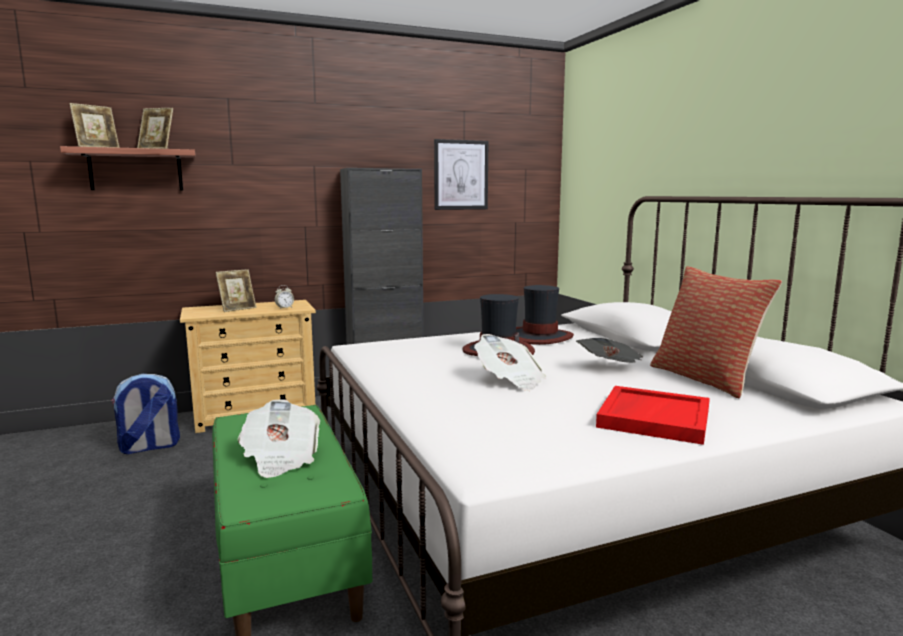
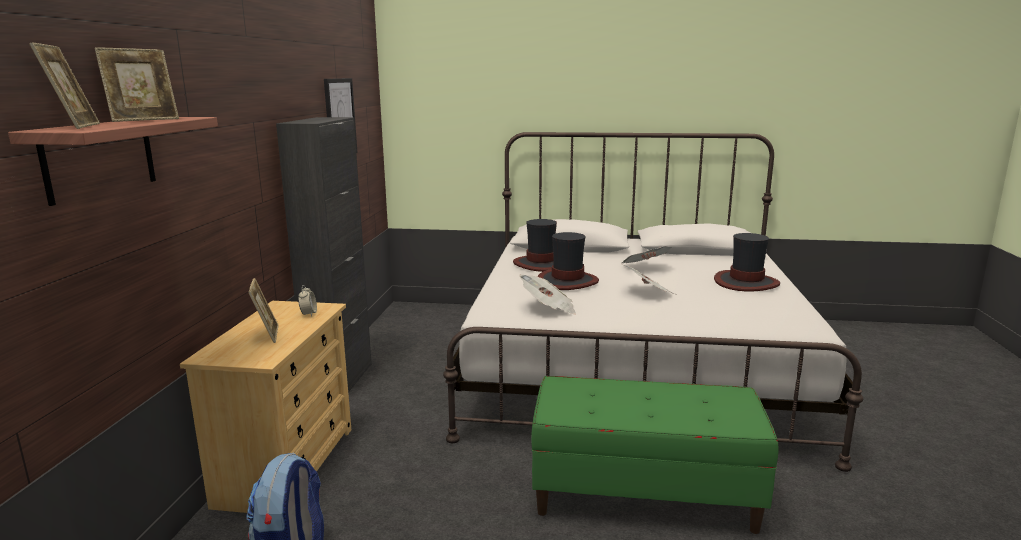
camera: 60 degrees left, 5 degrees up
(280, 458) = (667, 405): newspaper -> newspaper (549, 309)
(653, 418) = (746, 282): red tray -> hat
(705, 379) = (686, 257): pillow -> none

